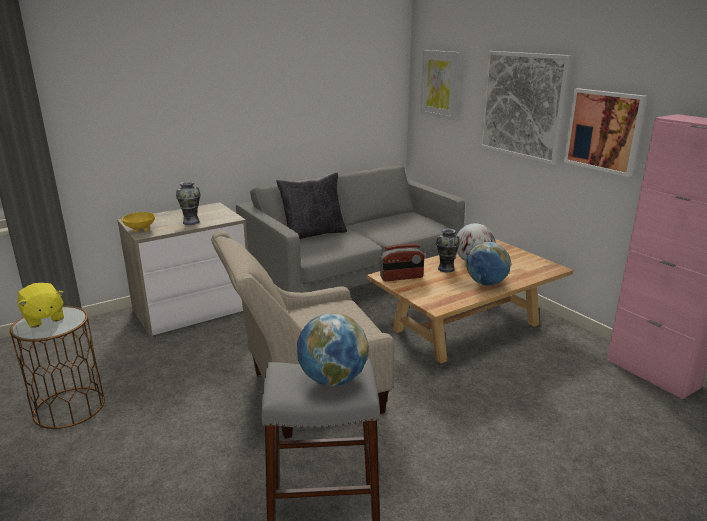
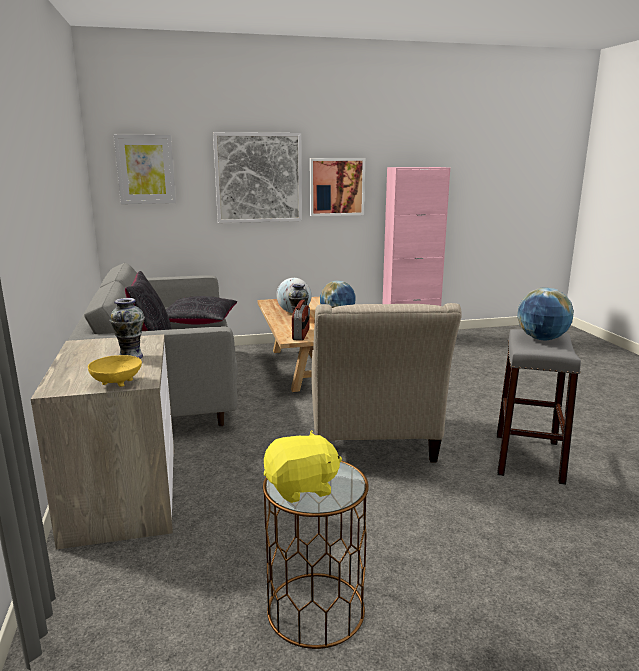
camera: 70 degrees left, 5 degrees down
(389, 233) = (199, 321): none -> black pillow

